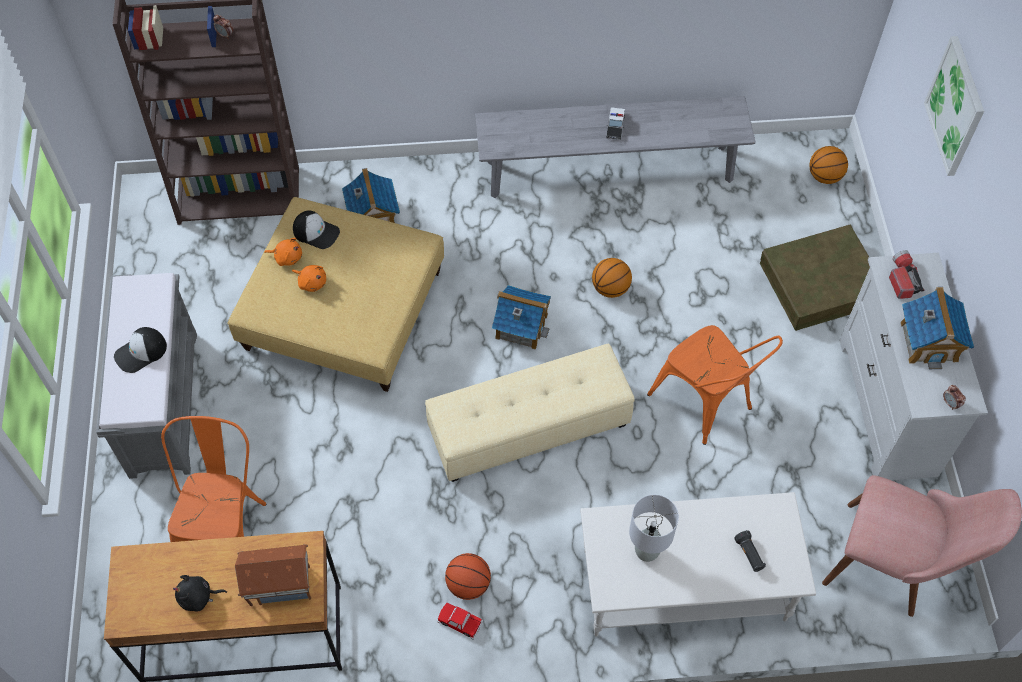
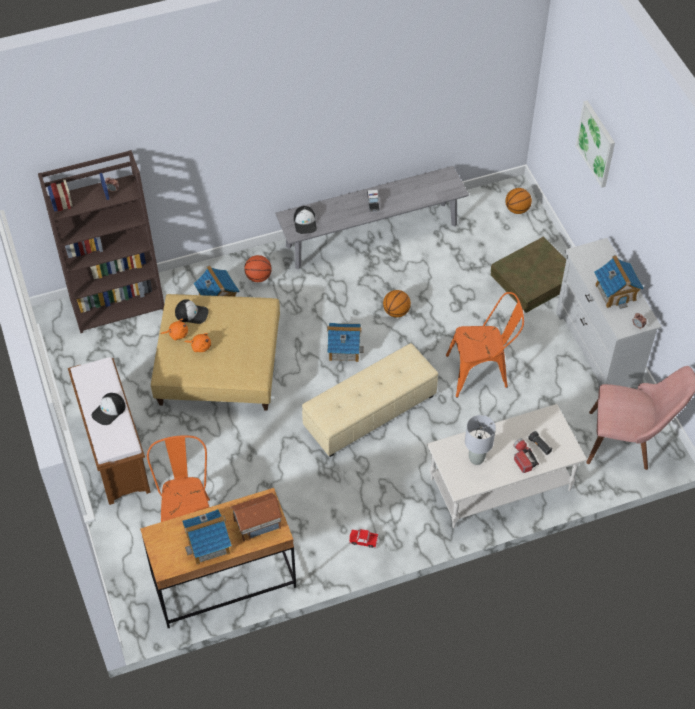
camera: 15 degrees left, 5 degrees down
(163, 402) = (114, 451): grey bench -> brown bench
(198, 597) = (208, 544): black plush toy -> toy house
(468, 584) = (361, 516): basketball -> basketball (258, 277)
(512, 136) = (305, 223): none -> cap
(707, 405) = (482, 372): orange chair -> orange chair turned 45 degrees counterclockwise
(902, 279) = (589, 258): flashlight -> flashlight (523, 458)

